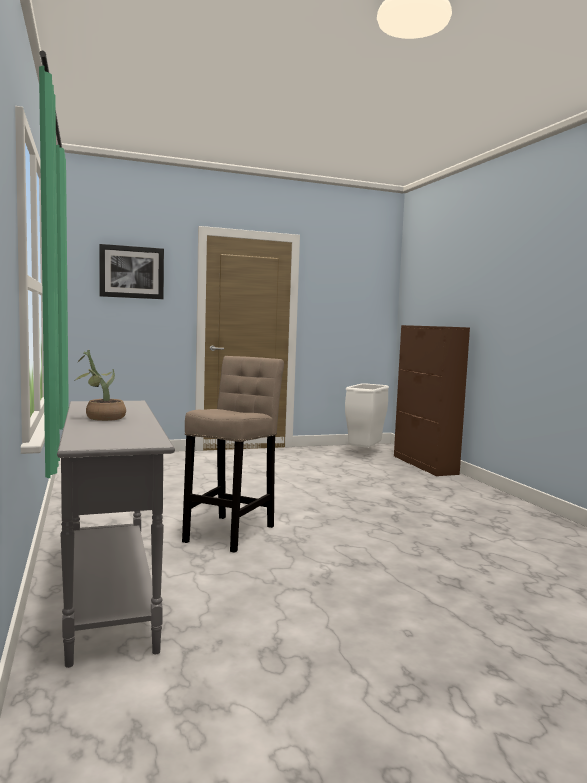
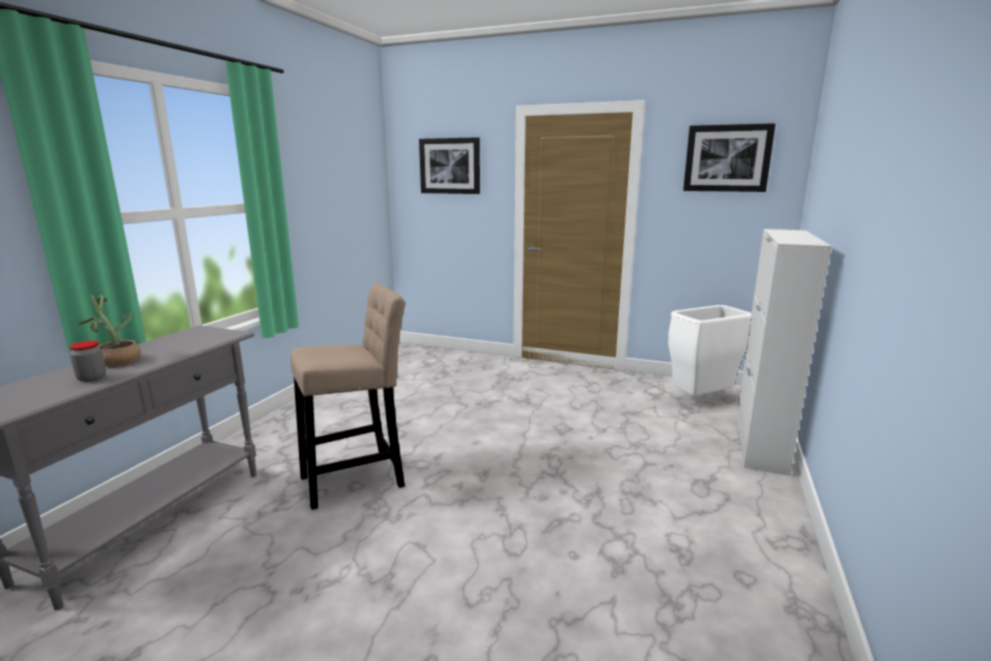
camera: 40 degrees right, 10 degrees up
(132, 424) = (92, 378): none -> jar
(354, 281) = (727, 158): none -> picture
(424, 465) = (760, 441): brown cabinet -> white cabinet

